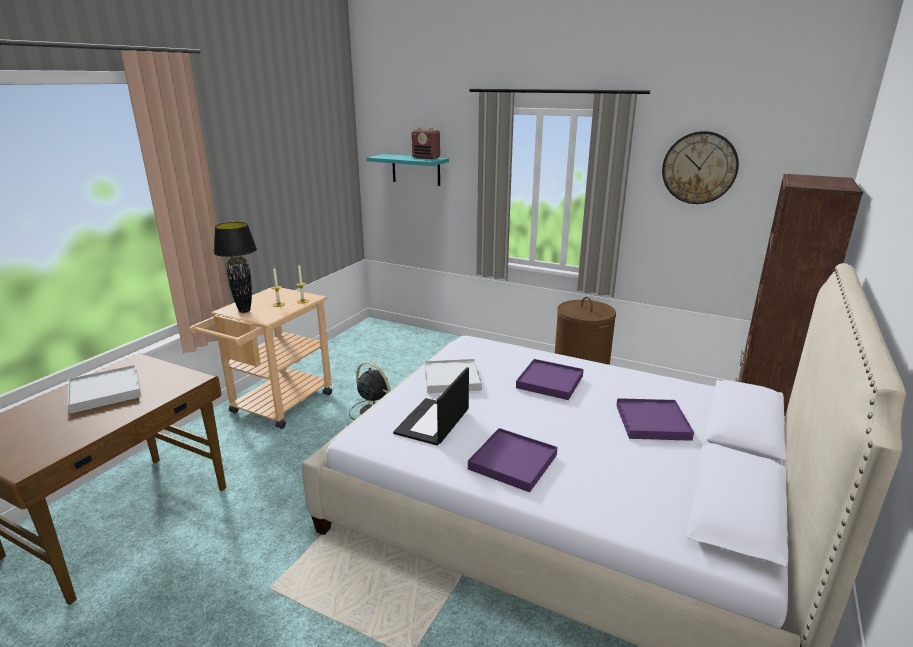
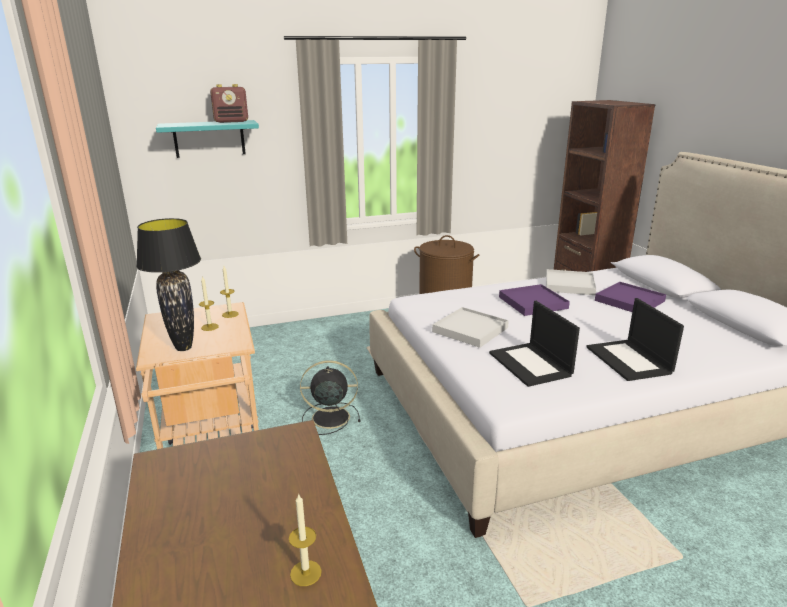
camera: 45 degrees left, 0 degrees up
(69, 434) = (305, 573): none -> candle
(105, 391) = (215, 510): white tray -> white tray (569, 285)
(513, 462) = (629, 360): purple tray -> laptop
(699, 168) = (500, 105): wall clock -> none

